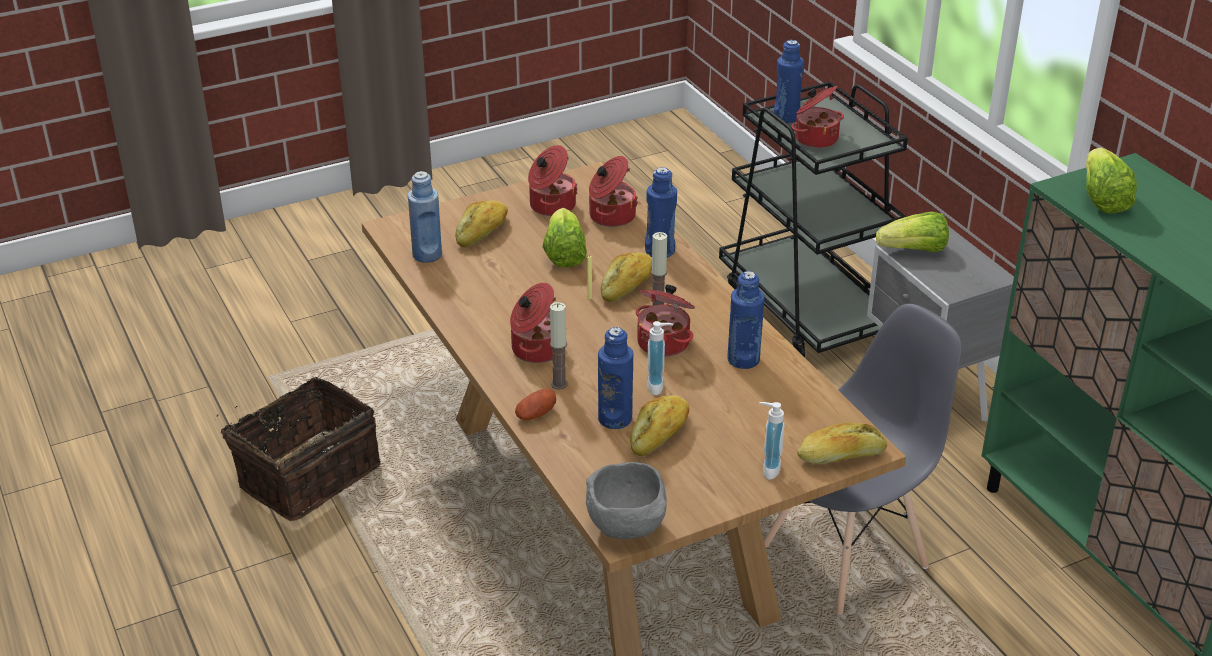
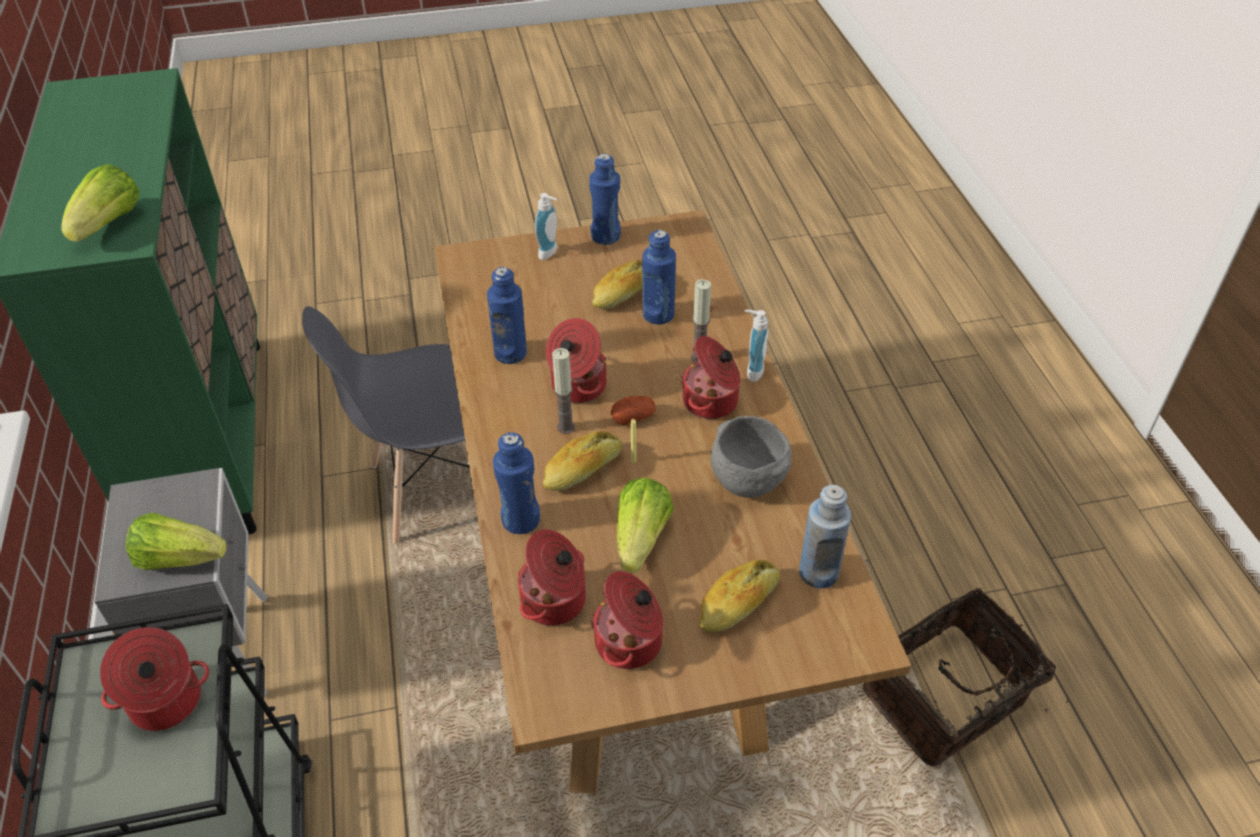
camera: 165 degrees left, 10 degrees up
(536, 414) = (729, 331): potato -> potato (633, 417)
(628, 527) = (680, 228): grey bowl -> grey bowl (745, 479)
(659, 386) = (604, 340): soap dispenser -> soap dispenser (751, 370)
(786, 117) = (162, 780): blue bottle -> blue bottle (605, 236)
(841, 456) = (485, 253): bread -> none

